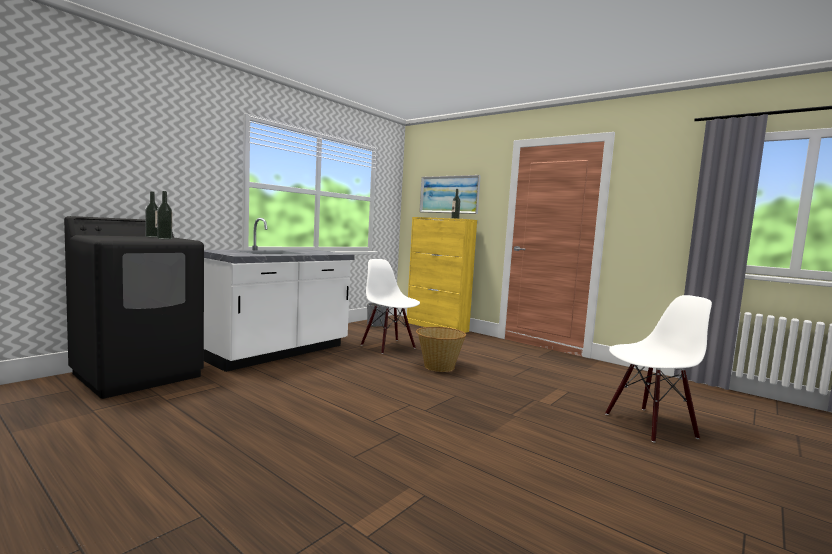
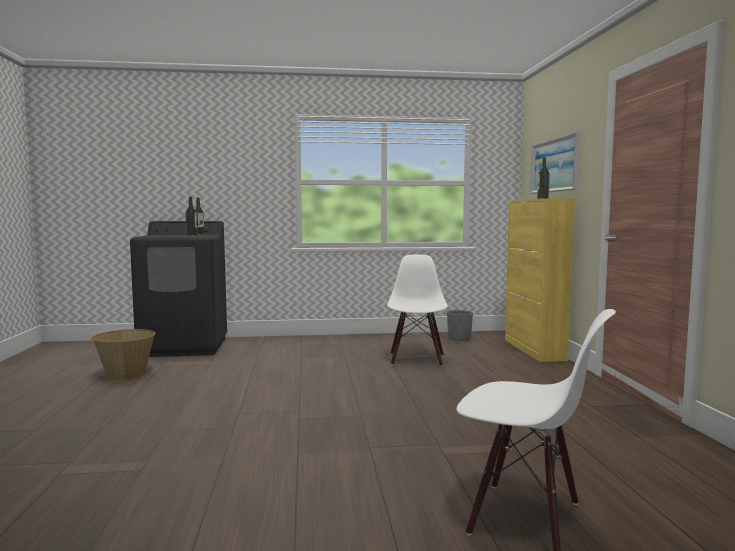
camera: 45 degrees right, 0 degrees up
(277, 352) = (303, 347): white counter -> none
(438, 367) = (417, 388): basket -> basket (126, 375)

